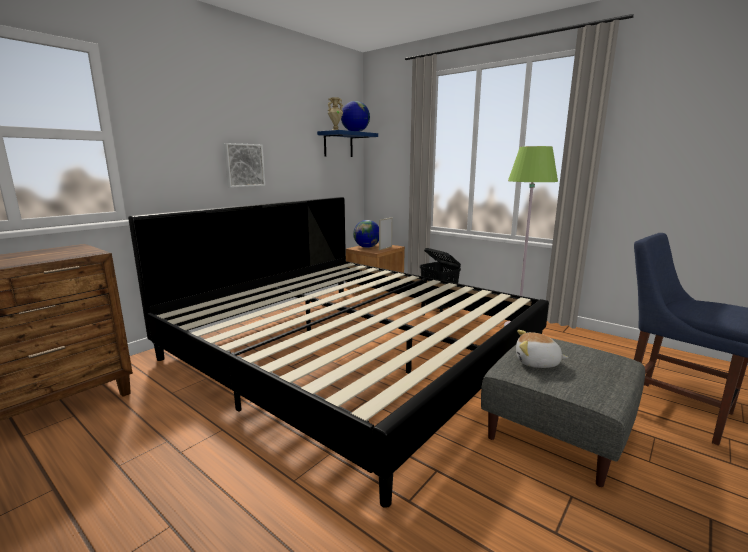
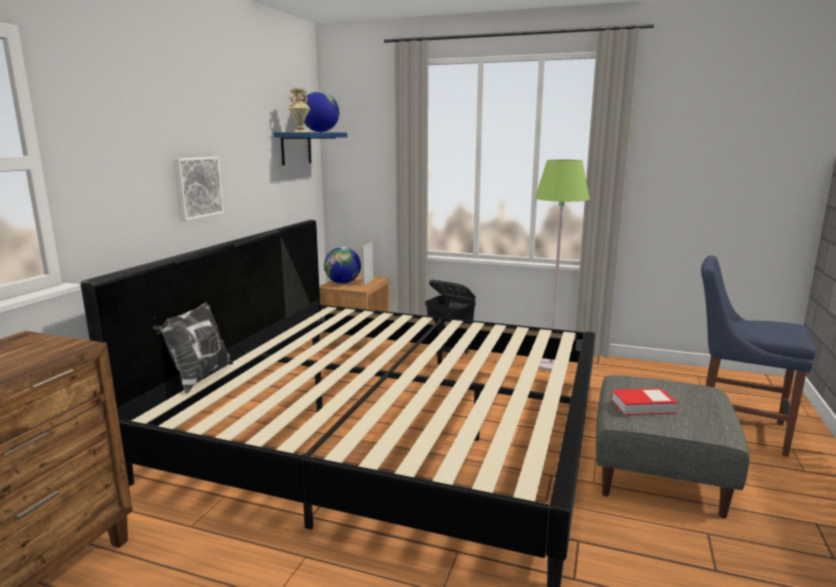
camera: 20 degrees left, 0 degrees up
(221, 296) = (198, 377): none -> pillow
(537, 363) = (642, 406): plush toy -> book

